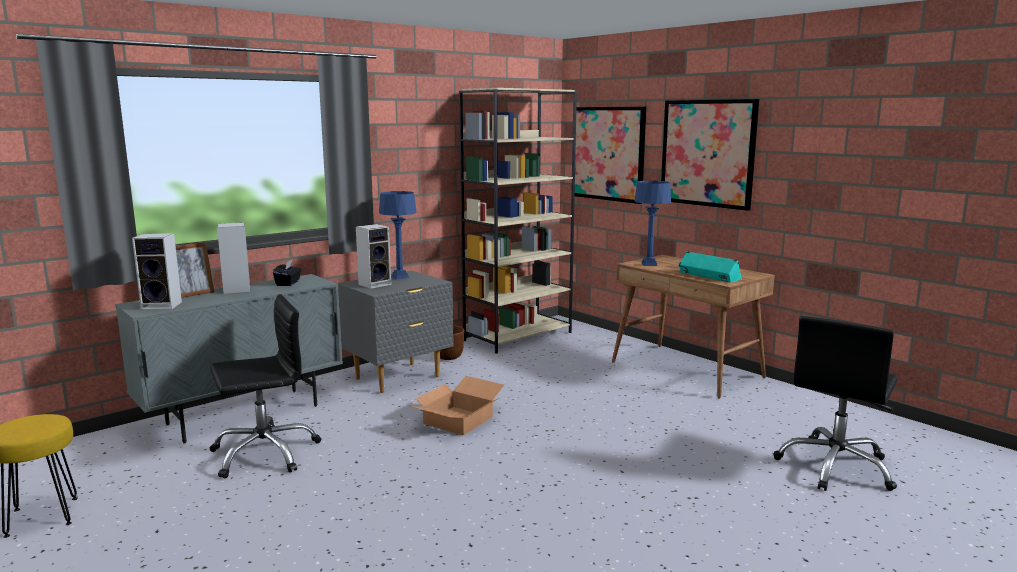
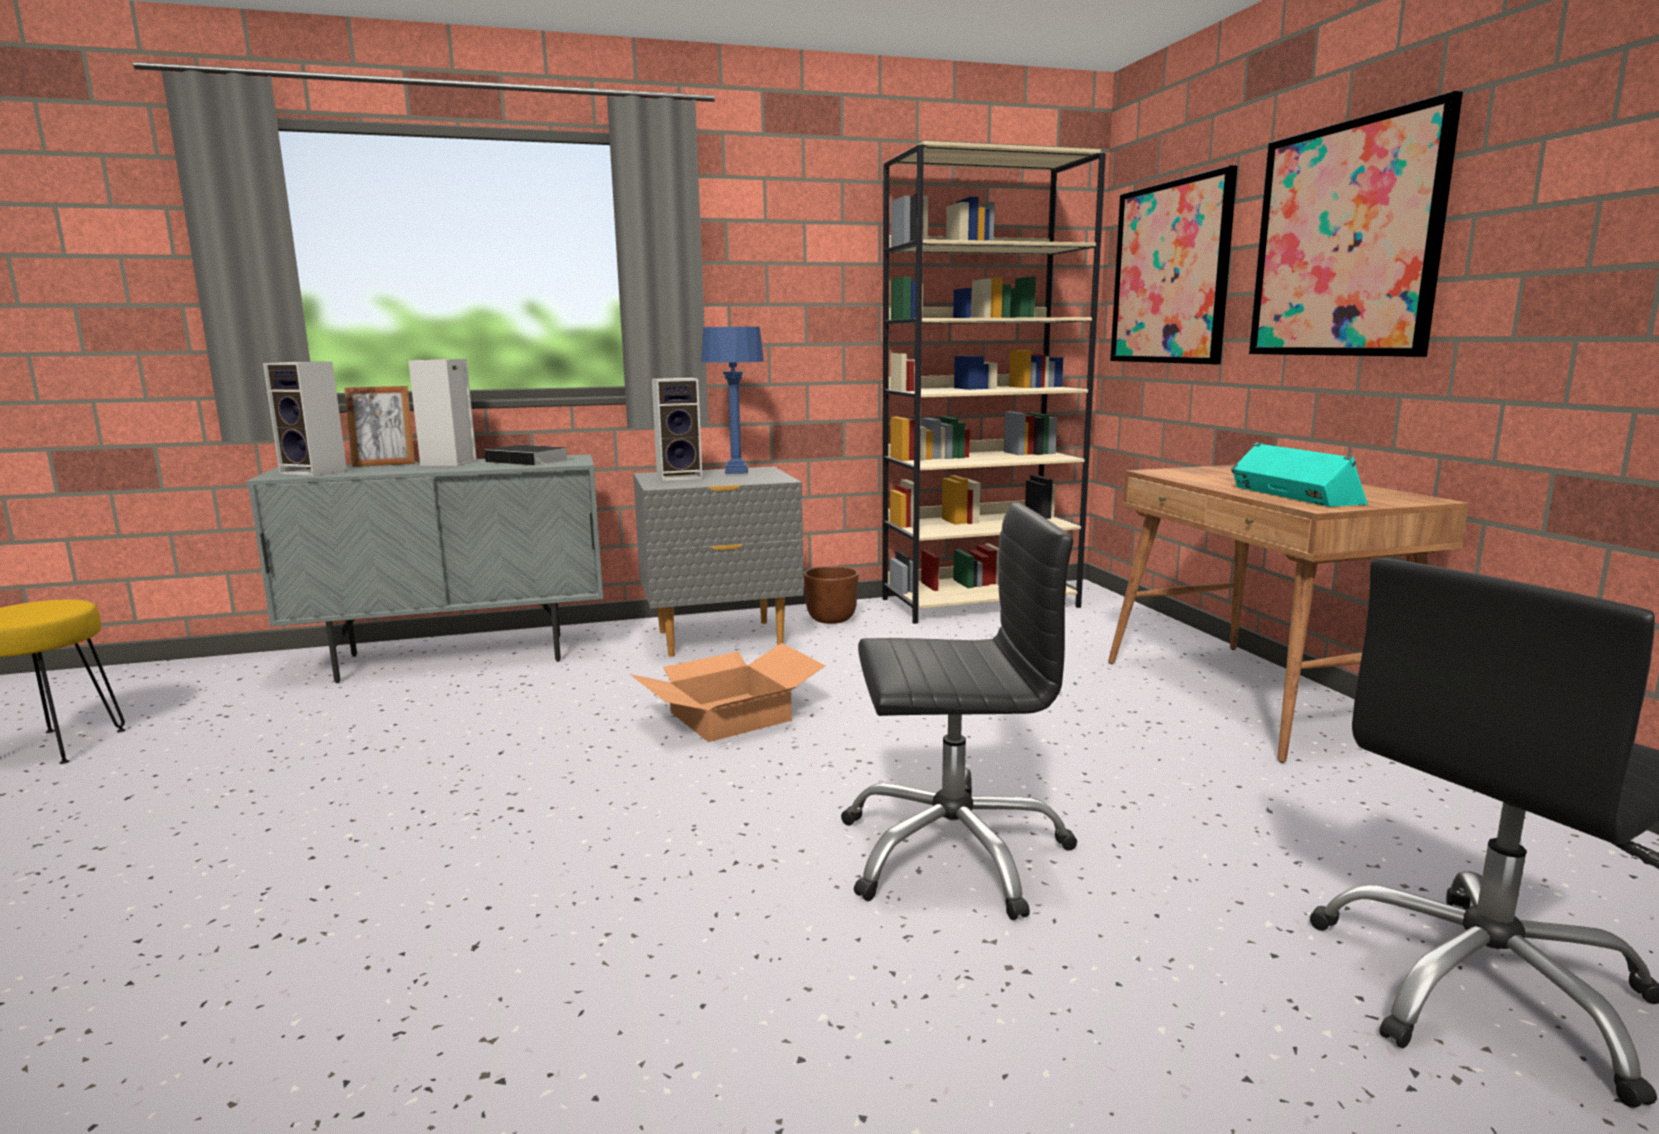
camera: 25 degrees right, 0 degrees up
(264, 453) = (405, 714): black office chair -> black office chair (952, 851)
(288, 283) = (530, 461): black tissue box -> book
(649, 264) = (1190, 474): blue table lamp -> none

